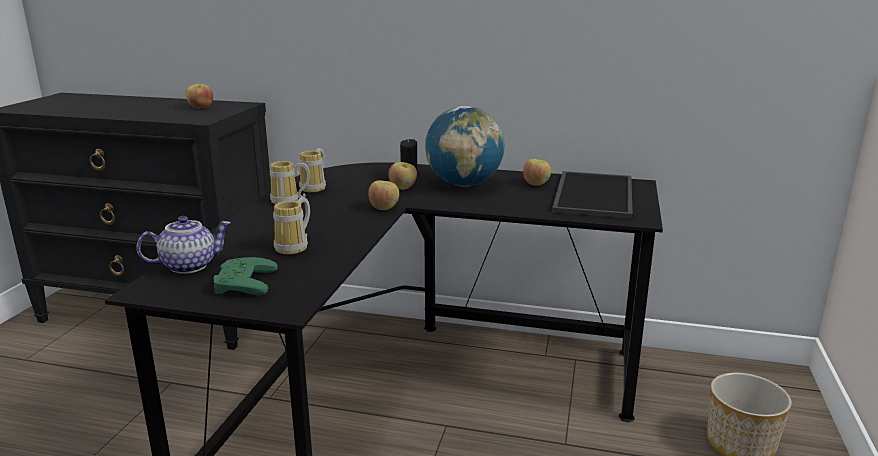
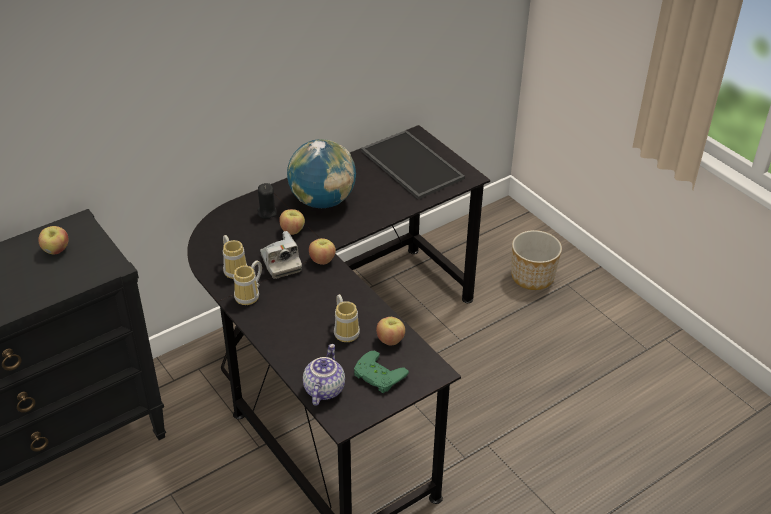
camera: 50 degrees left, 20 degrees up
(351, 197) = (281, 263): none -> camera
(536, 184) = (362, 172): apple -> apple (390, 340)

